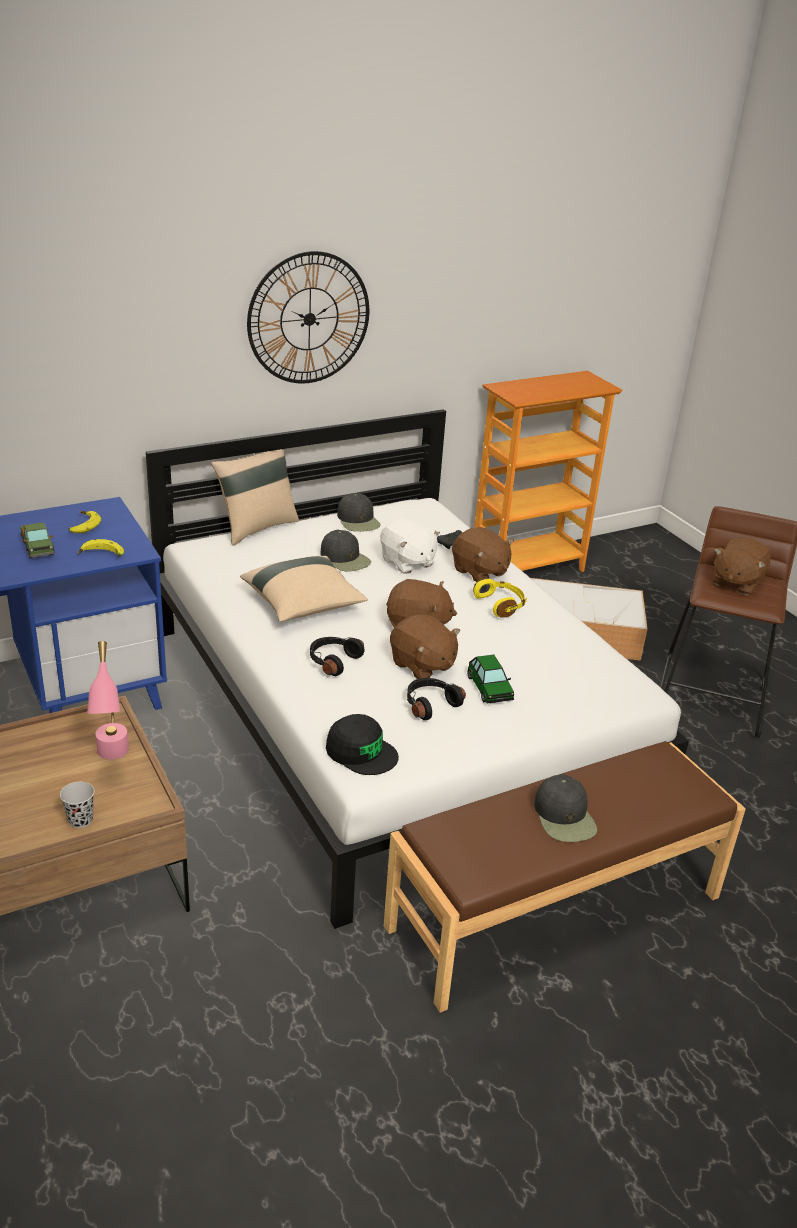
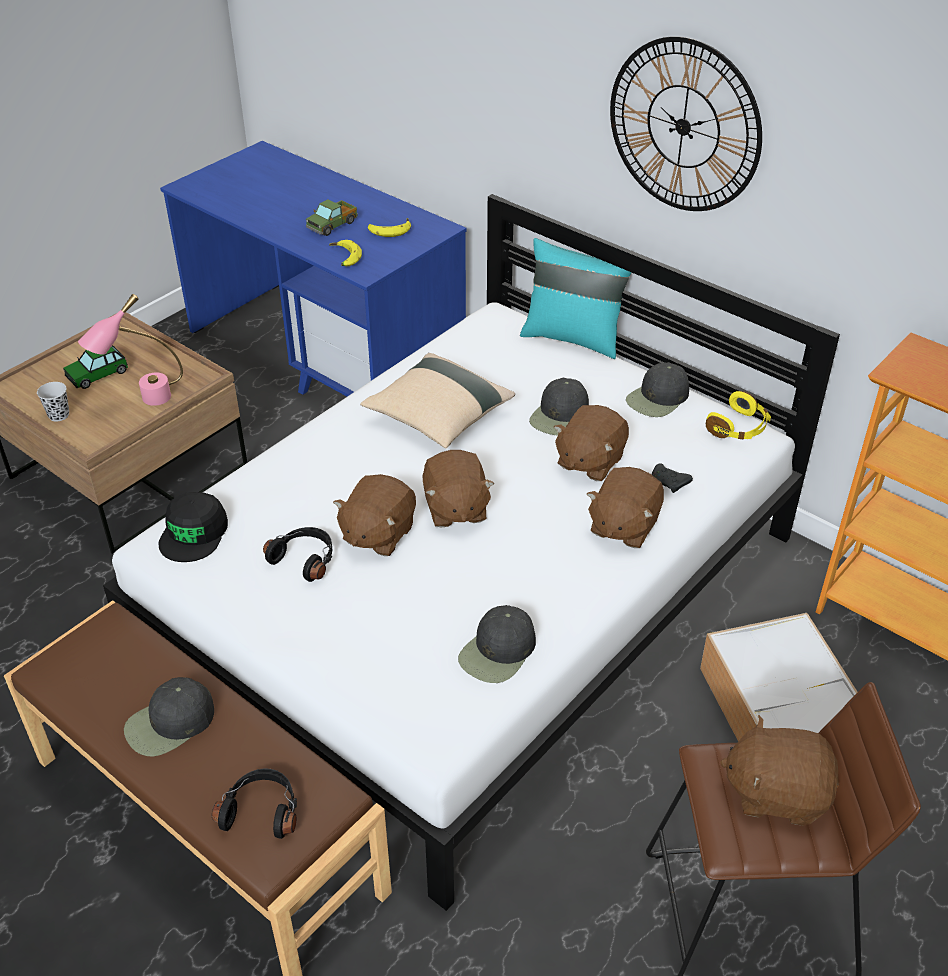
camera: 70 degrees right, 10 degrees up
(256, 527) = (573, 338): beige pillow -> turquoise pillow
(333, 661) = (343, 468): black headphones -> black headphones (262, 810)
(407, 562) = (589, 461): white plush toy -> brown plush toy
(489, 688) = (363, 598): toy car -> toy car (97, 374)
(501, 604) = (555, 563): yellow headphones -> yellow headphones (738, 428)
(572, 648) = (498, 652): none -> black cap

